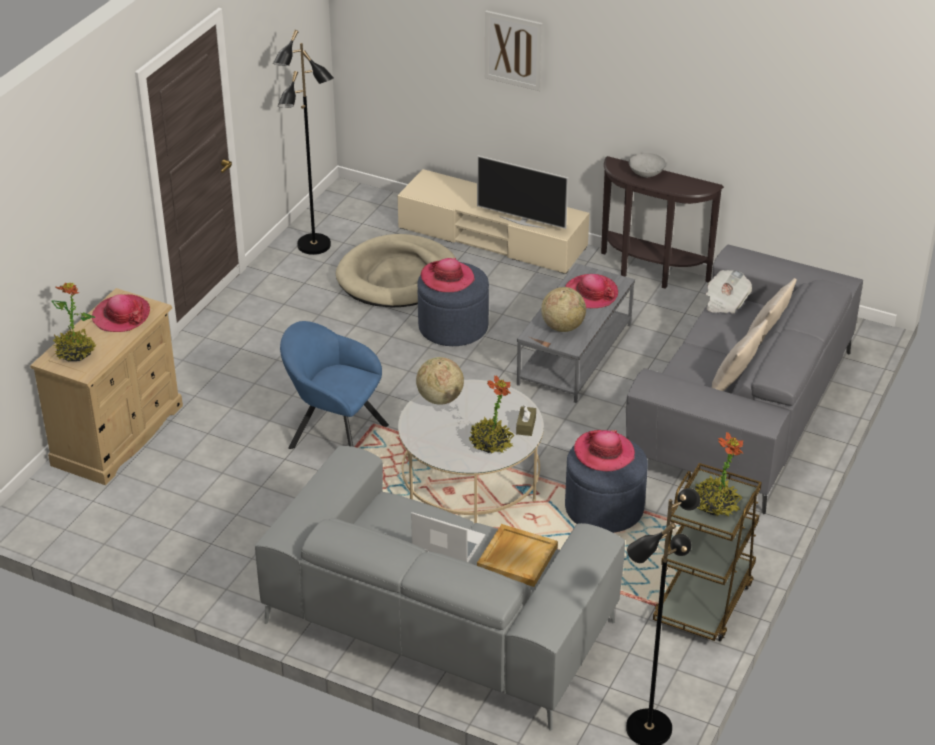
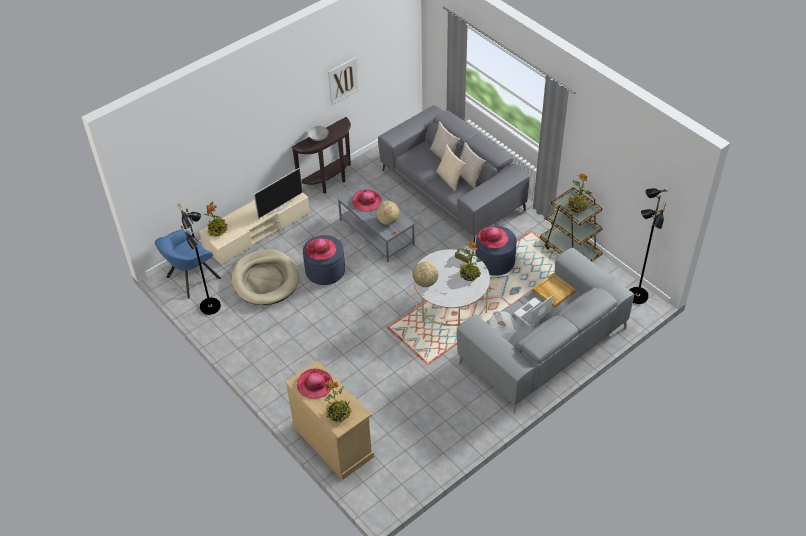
camera: 65 degrees left, 10 degrees up
(333, 434) = (386, 346): blue armchair -> blue armchair (191, 279)
(434, 184) = (218, 230): none -> potted plant
(513, 50) = (233, 132): picture -> picture (343, 81)
(711, 363) = (450, 179): none -> beige pillow
(725, 302) = (408, 157): newspaper -> newspaper (502, 330)

